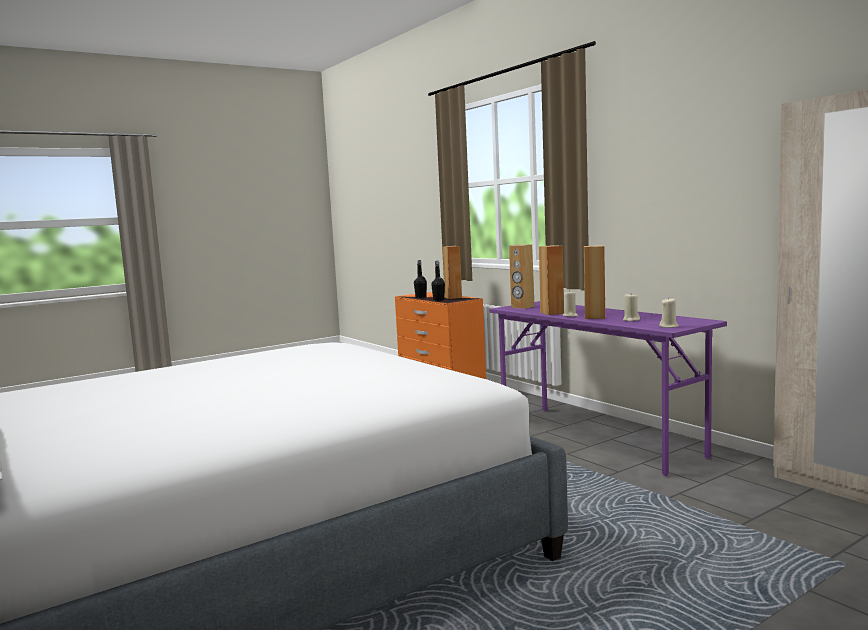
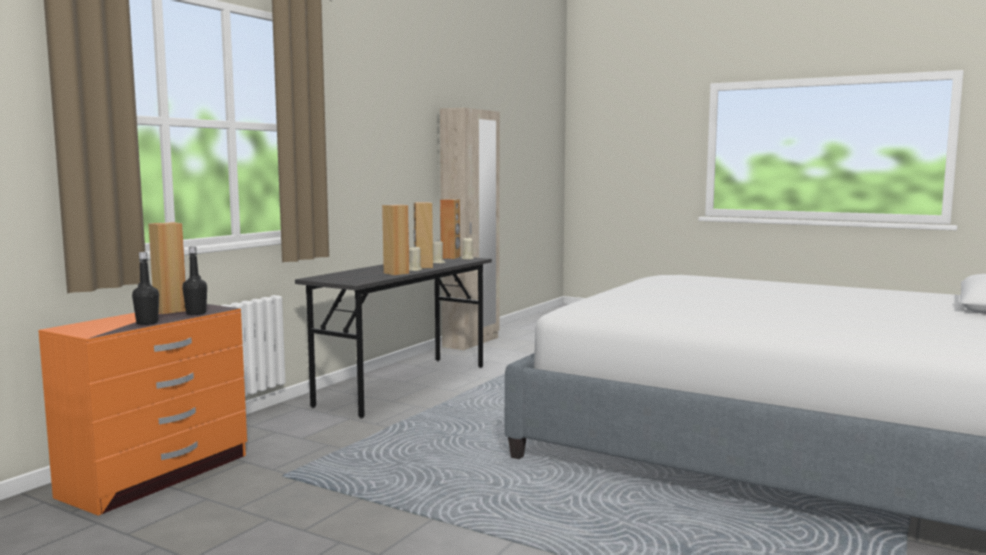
camera: 115 degrees left, 0 degrees up
(522, 307) = (349, 279): brown speaker -> brown speaker (450, 257)
(597, 438) = (404, 385): purple desk -> grey desk

